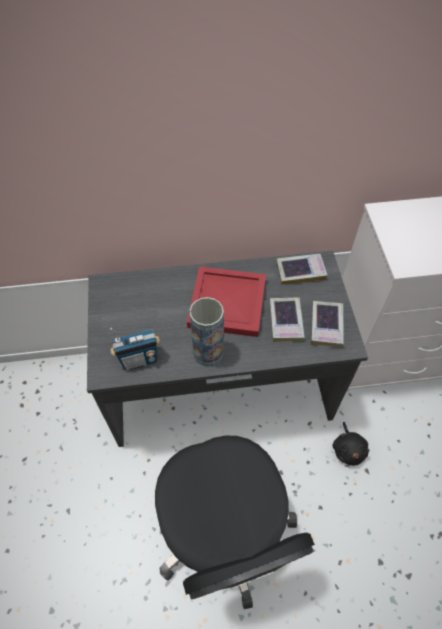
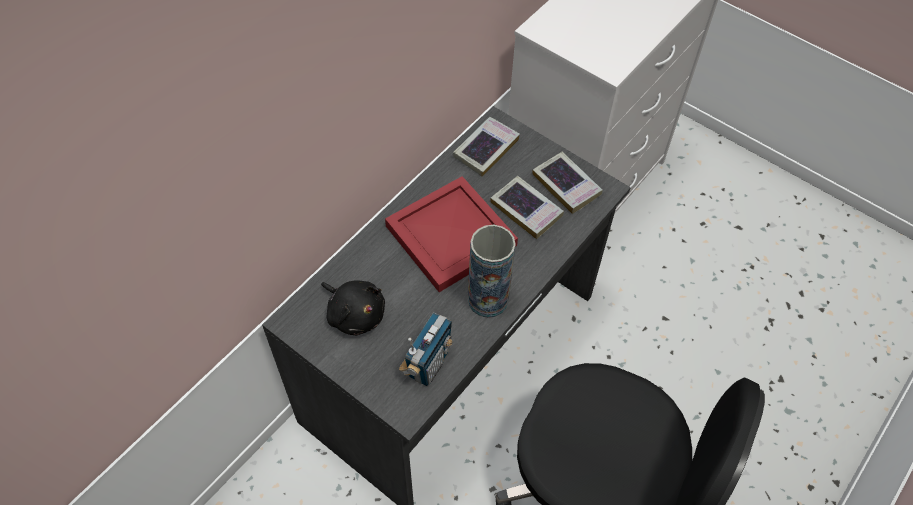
camera: 45 degrees left, 0 degrees up
(348, 449) = (631, 312): black plush toy -> black plush toy (355, 314)

